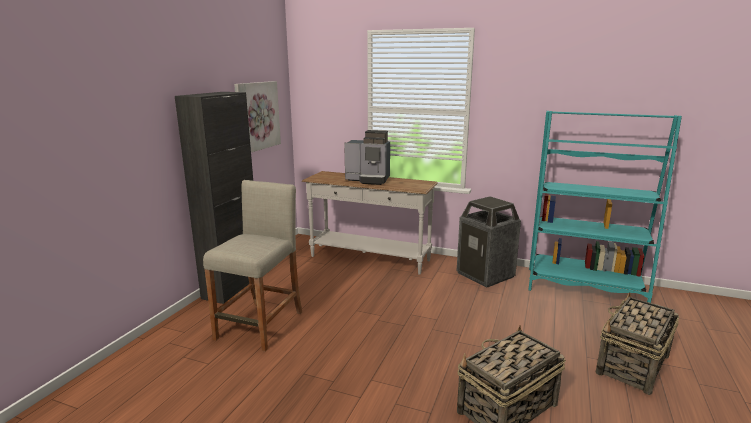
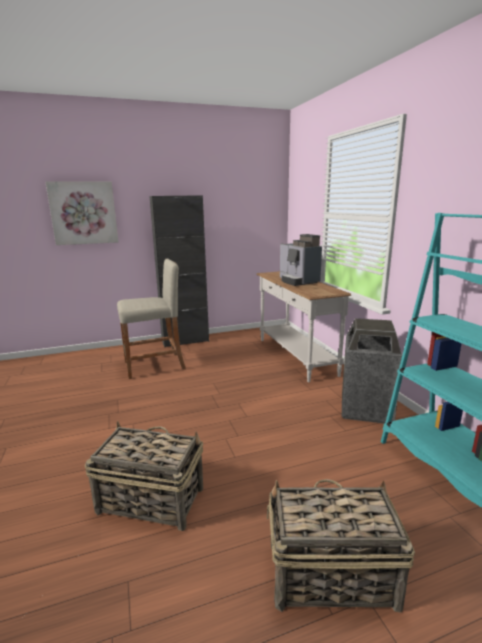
camera: 50 degrees right, 0 degrees up
(257, 116) = (239, 218): picture -> picture (84, 213)

